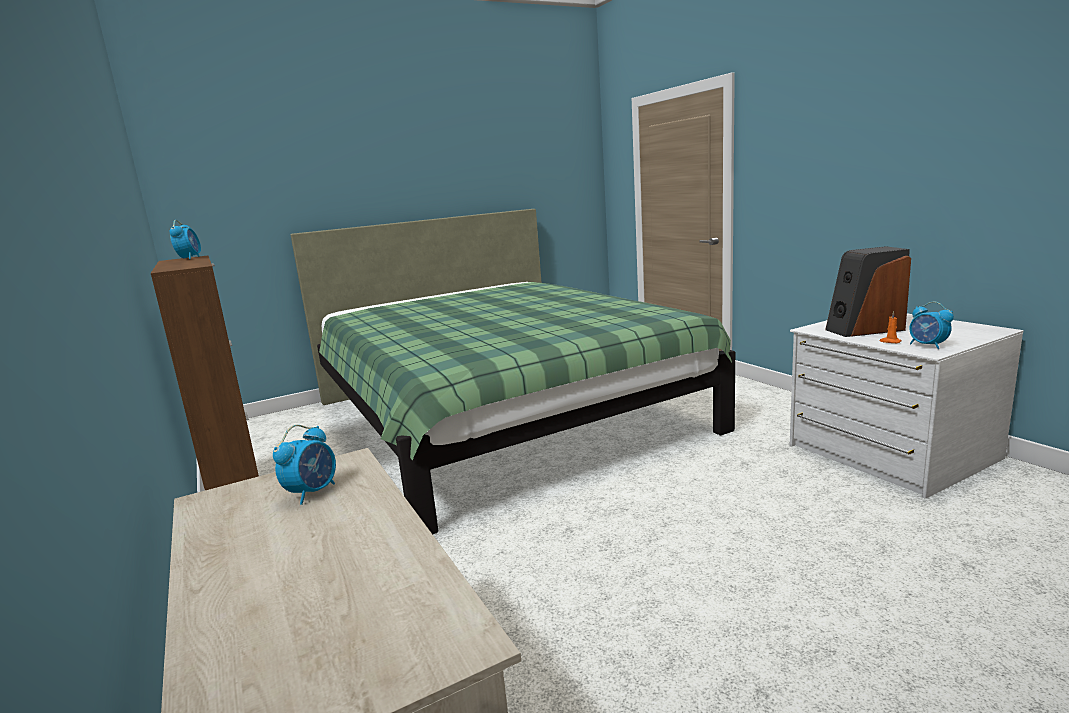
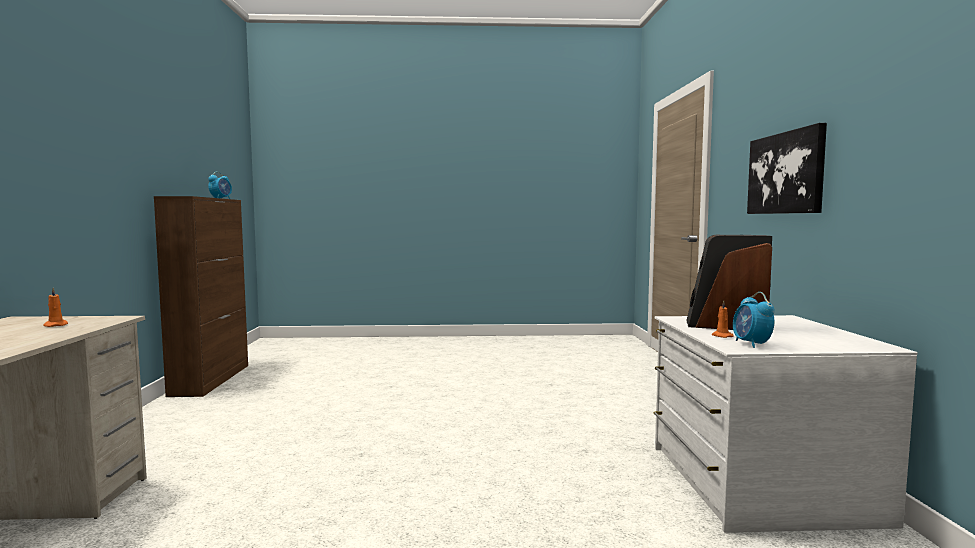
camera: 25 degrees right, 10 degrees down
(312, 492) = (56, 325): alarm clock -> orange candle
(500, 416) = (446, 370): green bed -> none
(854, 183) = (786, 173): none -> picture

